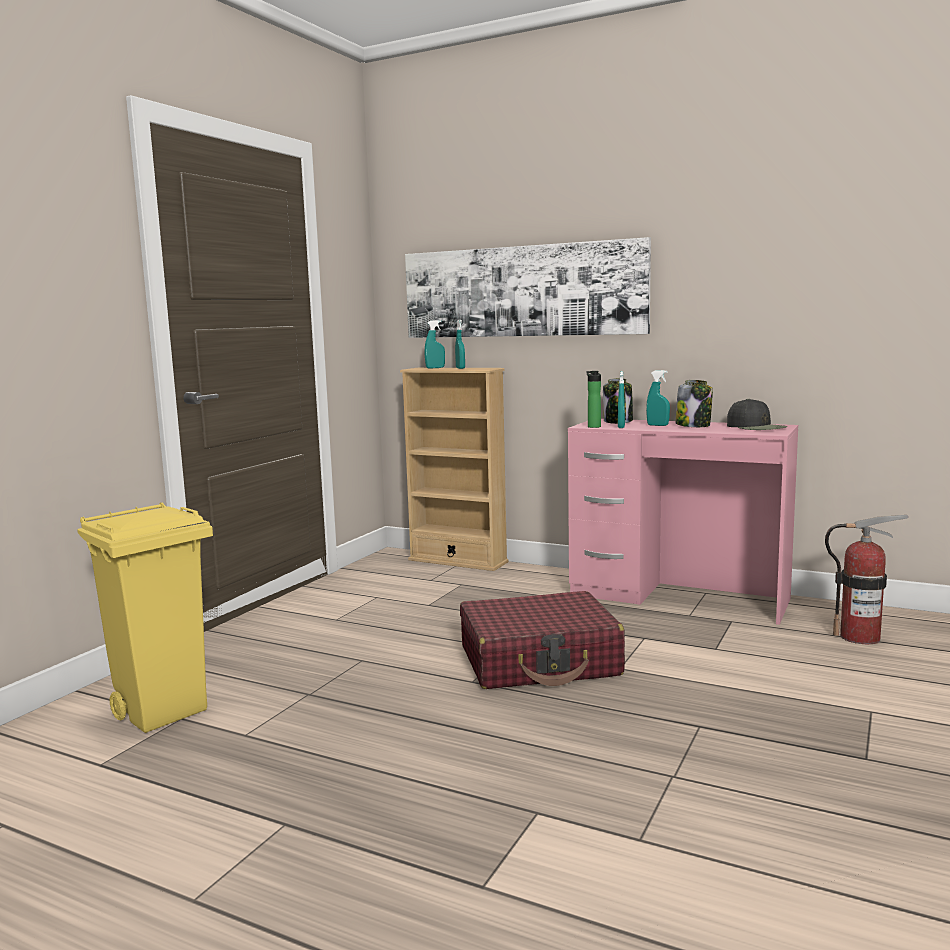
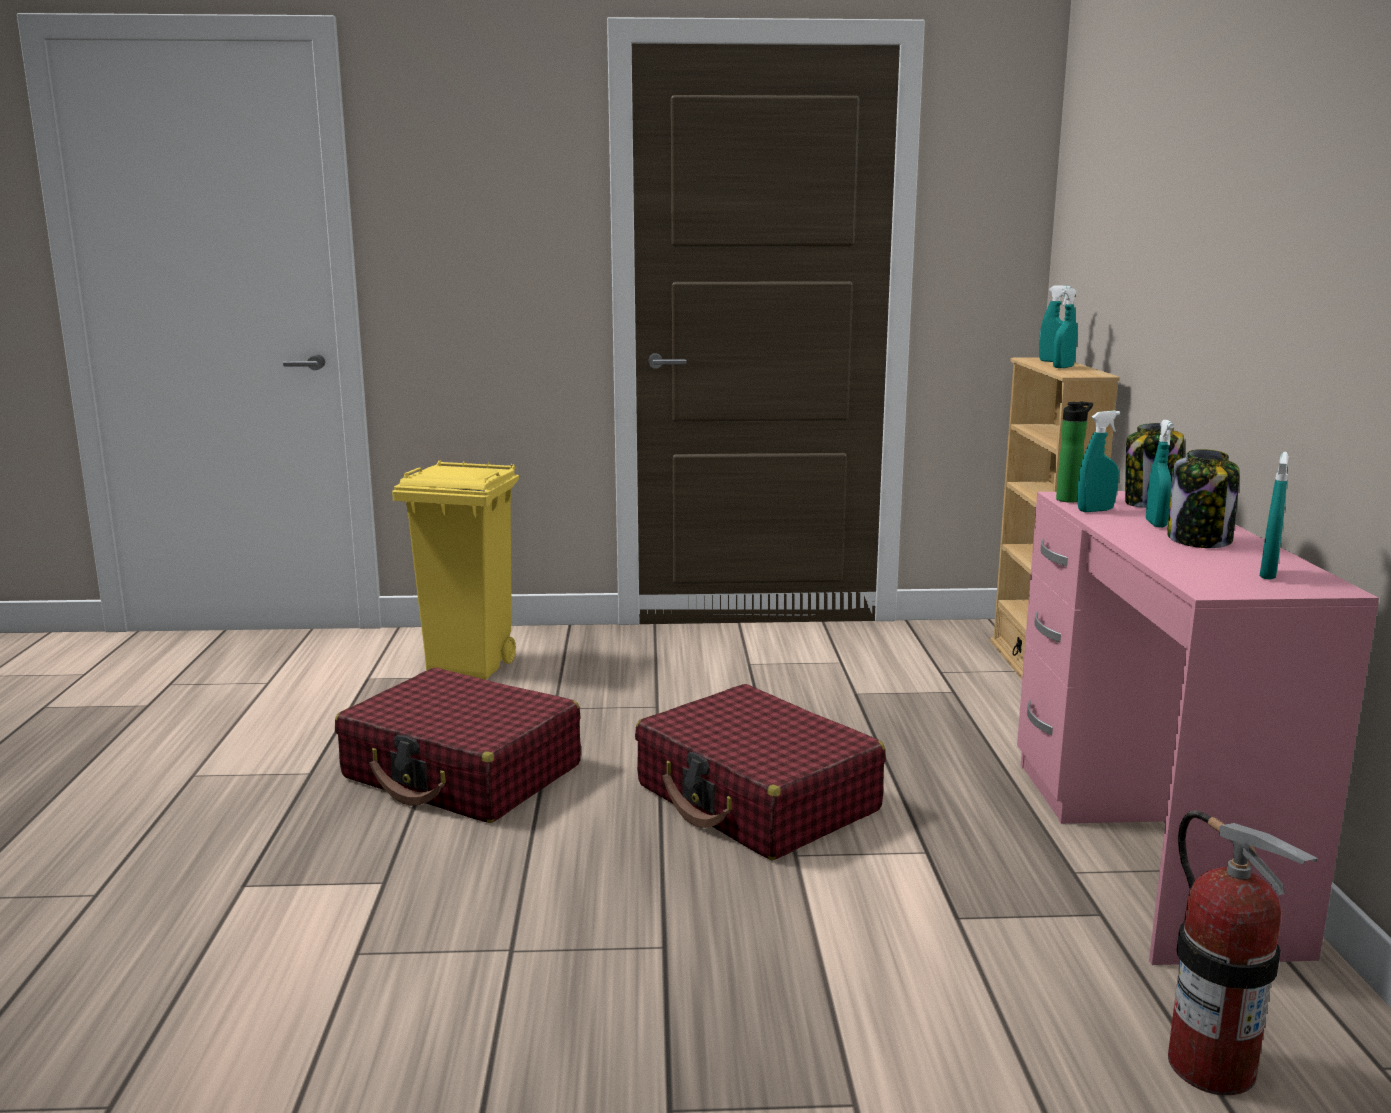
camera: 60 degrees right, 5 degrees up
(379, 750) = (462, 772): none -> red suitcase
(521, 291) = (1150, 247): picture -> none
(756, 427) = (1268, 574): black cap -> turquoise spray bottle

